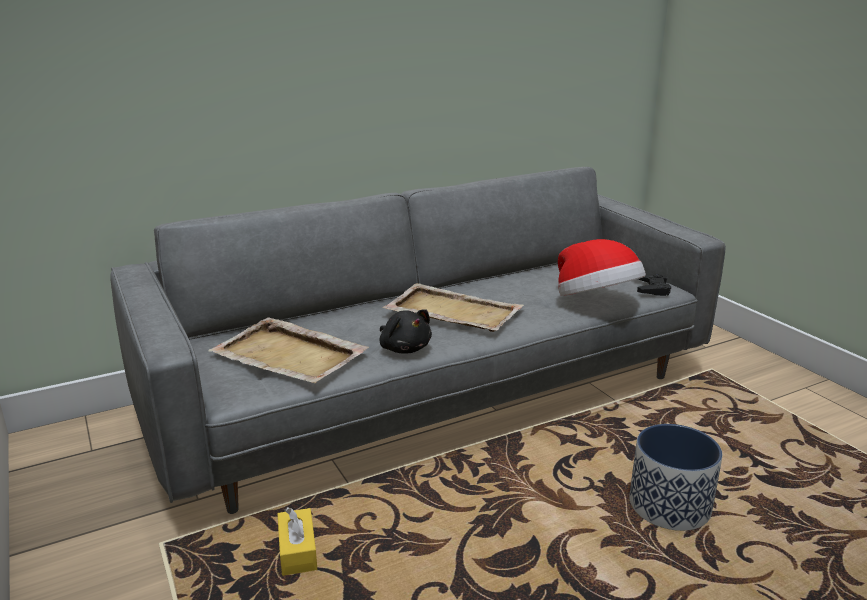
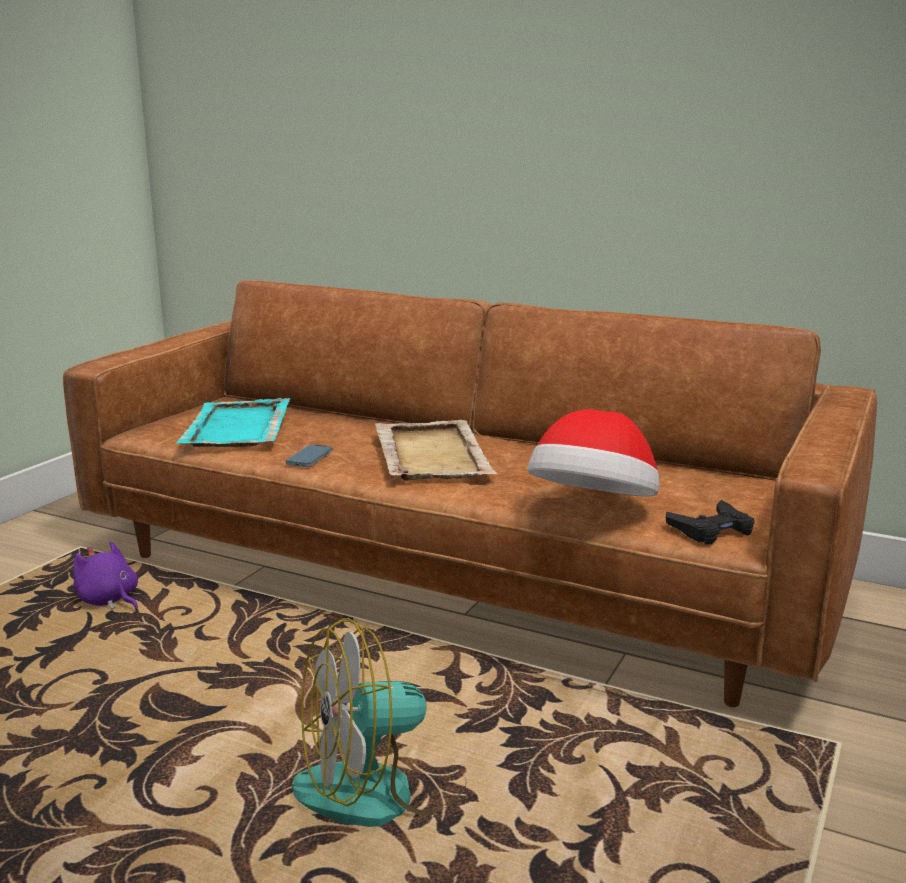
camera: 55 degrees right, 5 degrees down
(290, 355) = (237, 428): beige tray -> turquoise tray
(298, 552) = (109, 600): yellow tissue box -> purple plush toy
(404, 348) = (309, 459): black plush toy -> phone
(433, 392) = (453, 570): grey sofa -> brown sofa
(670, 506) = (381, 790): planter -> fan

